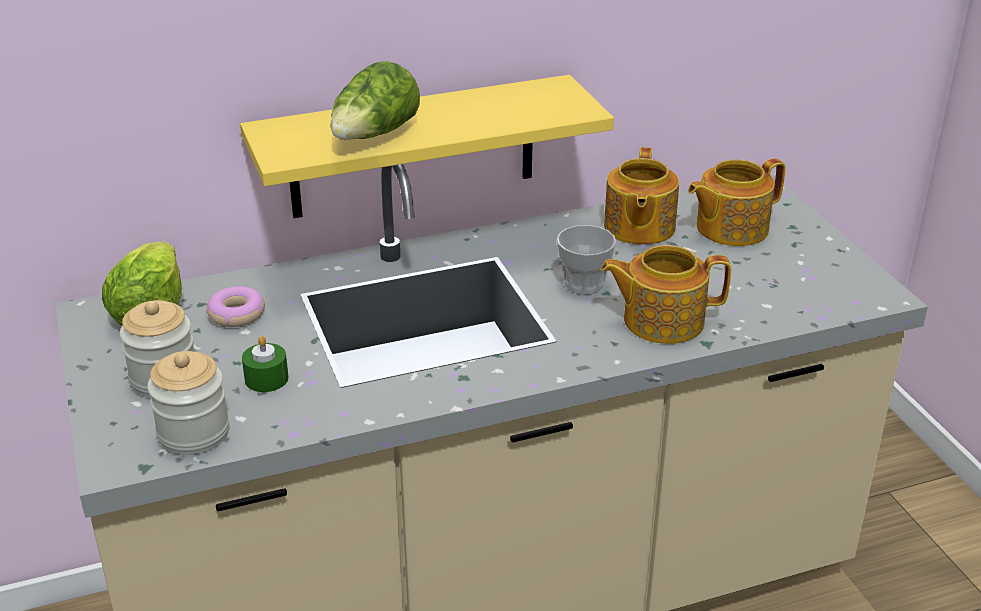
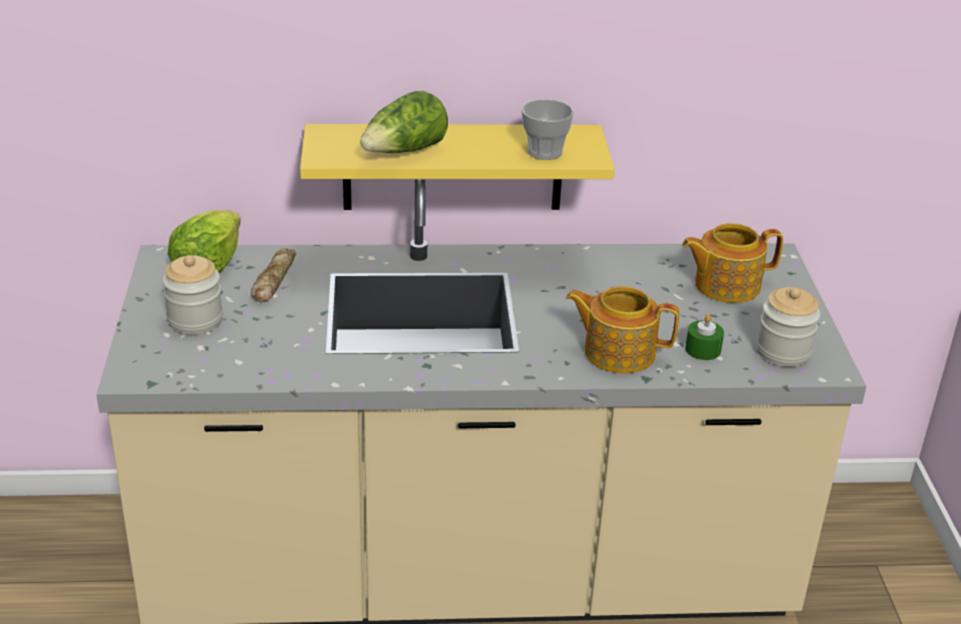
camera: 15 degrees right, 0 degrees up
(194, 433) = (198, 365): jar -> jar (783, 352)
(236, 314) = (273, 280): donut -> bread
(266, 379) = (272, 335): green candle -> green candle (703, 349)
(584, 284) = (568, 309): cup -> cup (544, 152)
(638, 227) = (643, 270): teapot -> none

